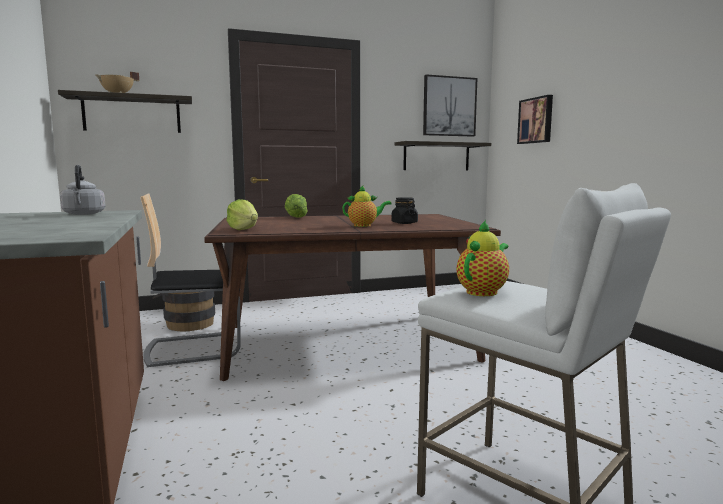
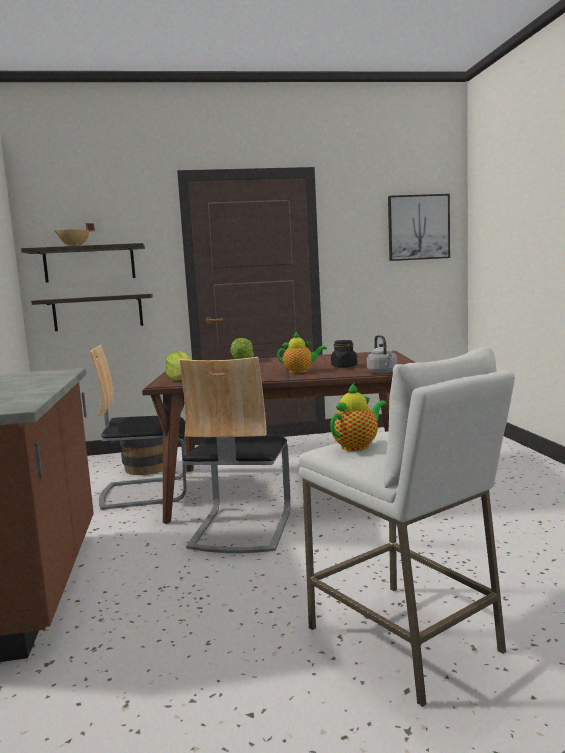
camera: 10 degrees right, 0 degrees up
(83, 214) = (35, 376): grey kettle -> grey kettle (383, 372)
(306, 384) = (241, 528): none -> chair
(436, 156) = (406, 283): shelf -> shelf (98, 312)
(536, 120) = (510, 240): picture -> none

